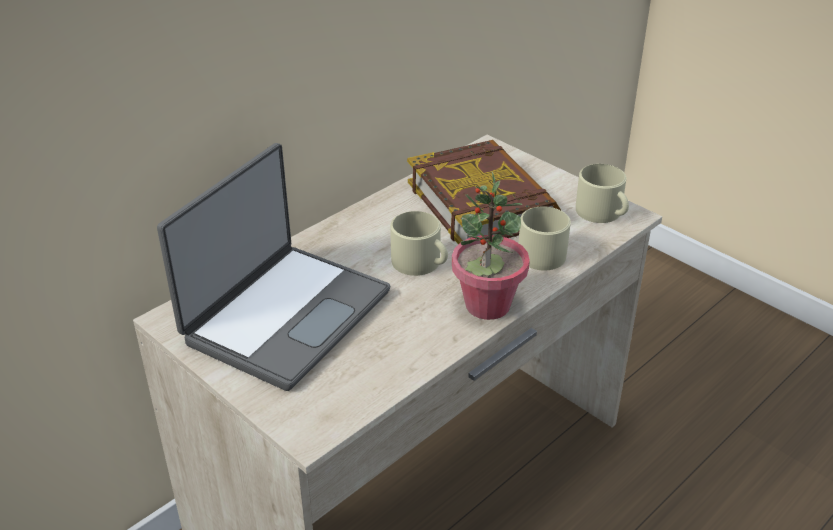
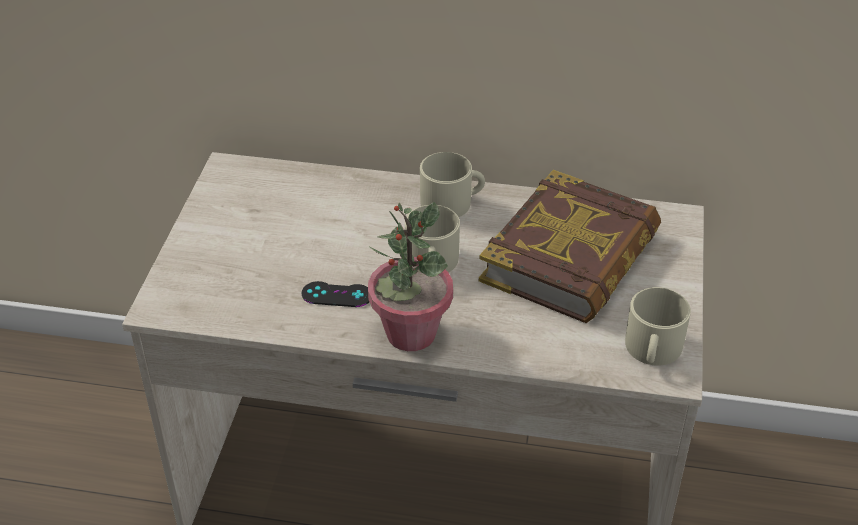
camera: 55 degrees right, 5 degrees up
(285, 315) = (285, 223): laptop -> none
(405, 323) = (336, 295): none -> black game controller
(544, 252) = (534, 335): beige mug -> beige mug (452, 202)

